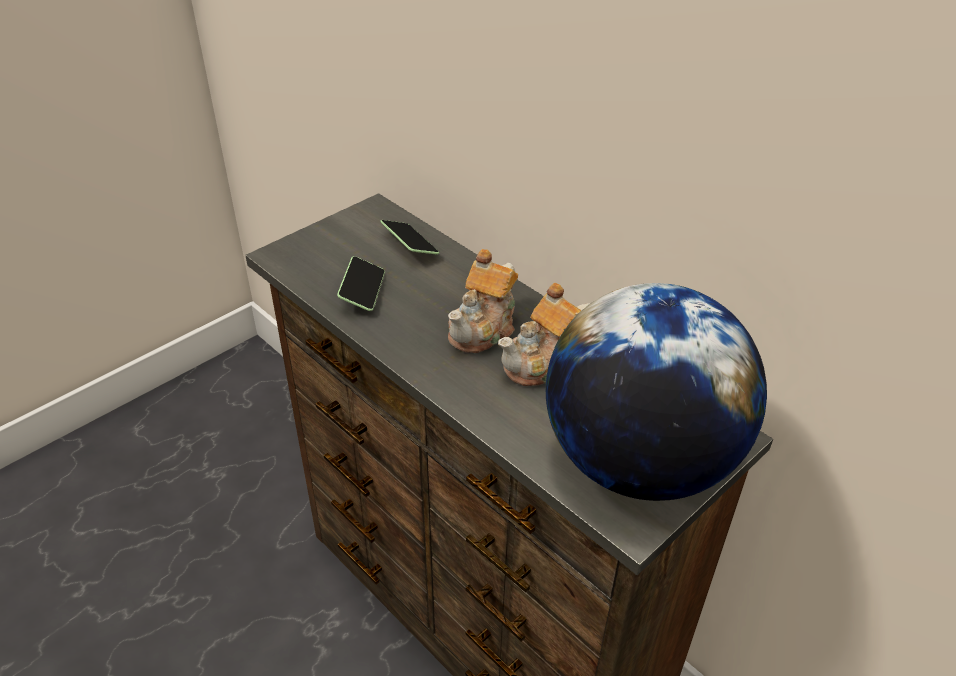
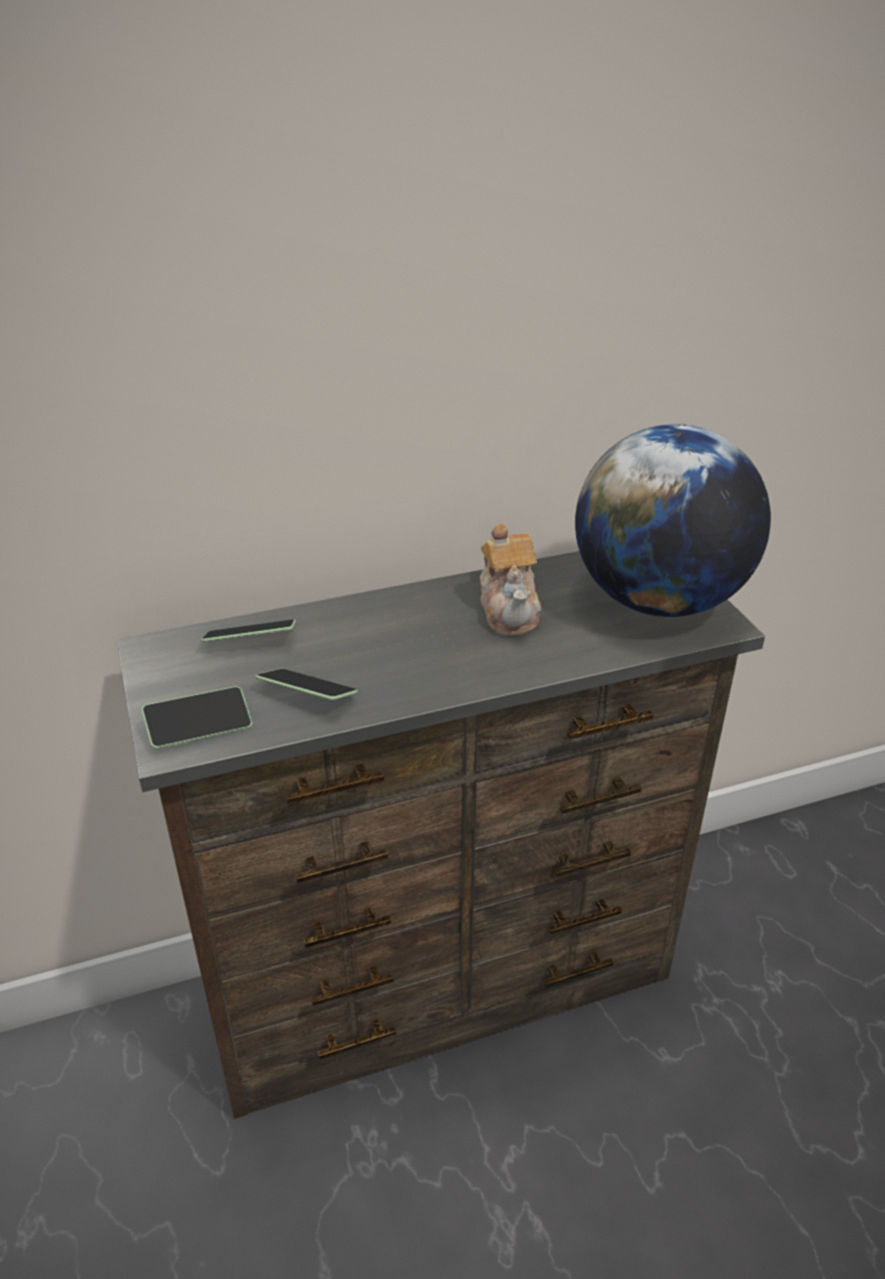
camera: 65 degrees left, 5 degrees down
(302, 259) = (199, 728): none -> phone
(484, 328) = (433, 630): teapot -> none

